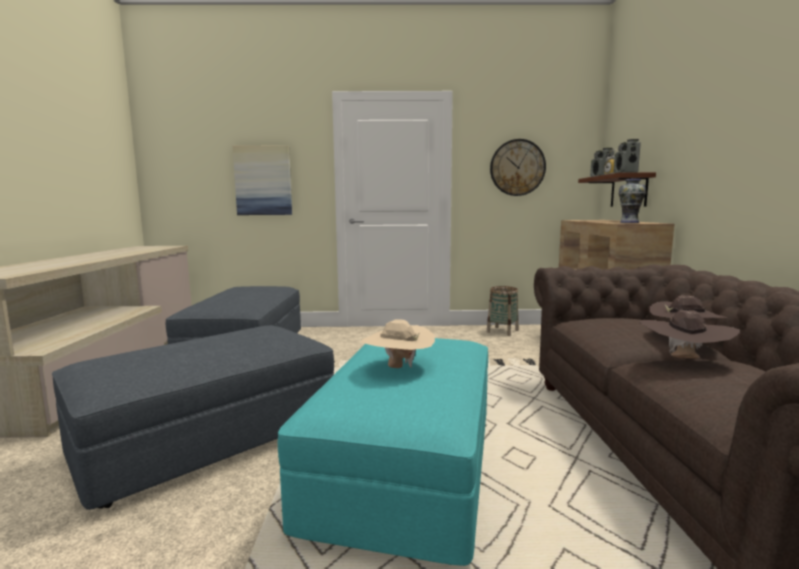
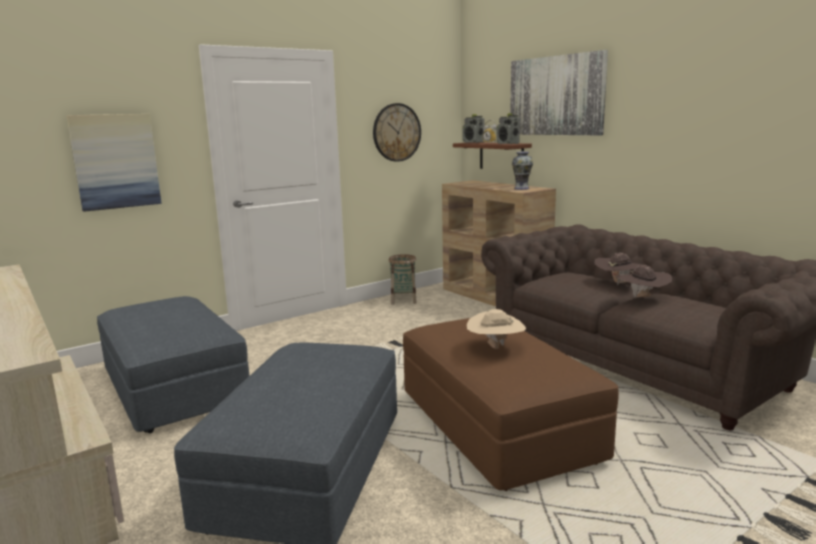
camera: 35 degrees left, 5 degrees up
(407, 468) = (497, 428): turquoise ottoman -> brown ottoman
(683, 109) = (556, 96): none -> picture

